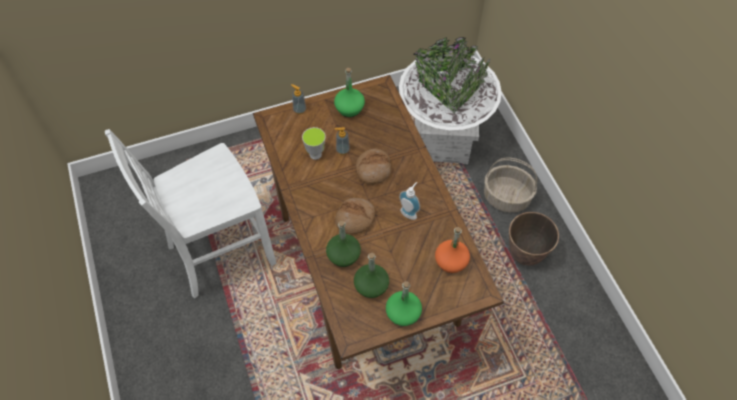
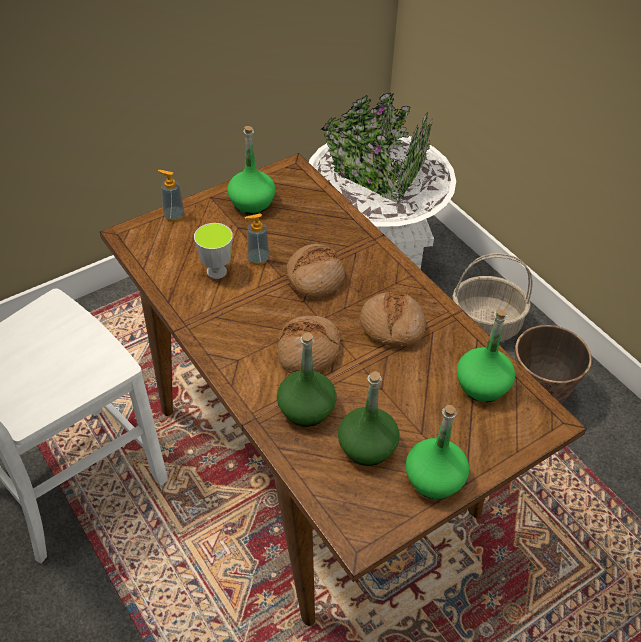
camera: 15 degrees left, 10 degrees down
(409, 212) = (392, 327): soap dispenser -> bread
(451, 261) = (482, 385): orange bottle -> green bottle

